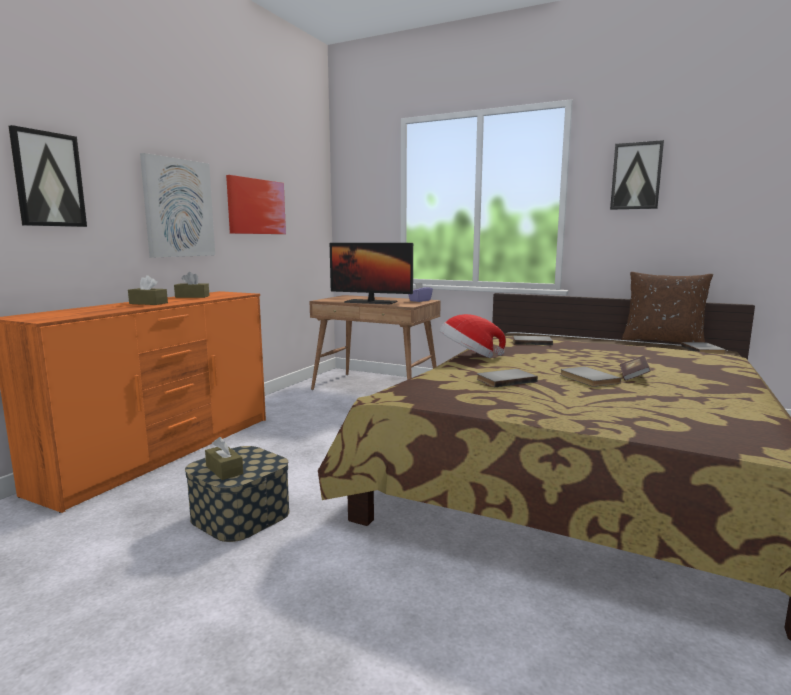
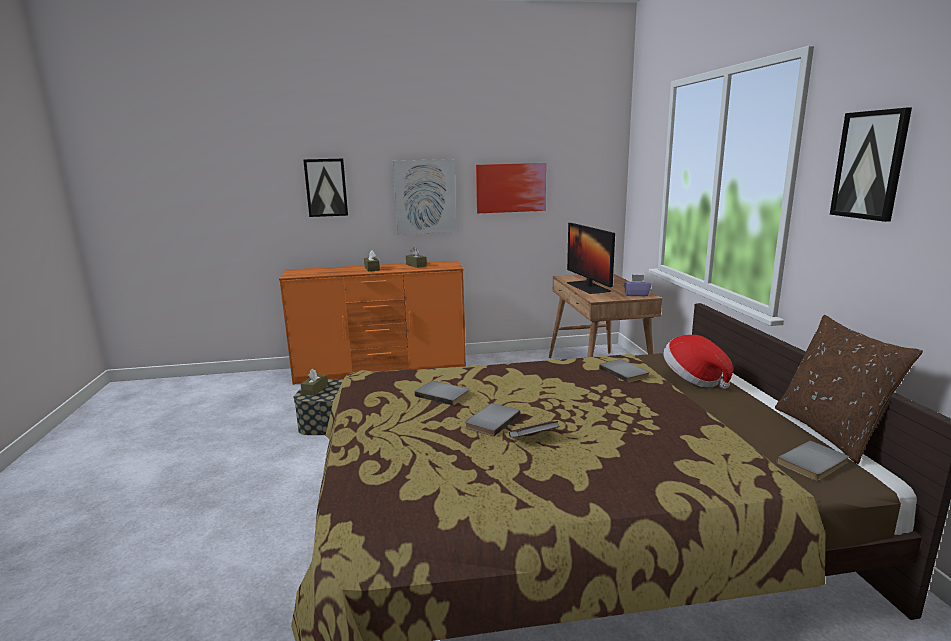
camera: 55 degrees right, 5 degrees up
(469, 356) = (510, 366): hat -> hat (693, 379)

